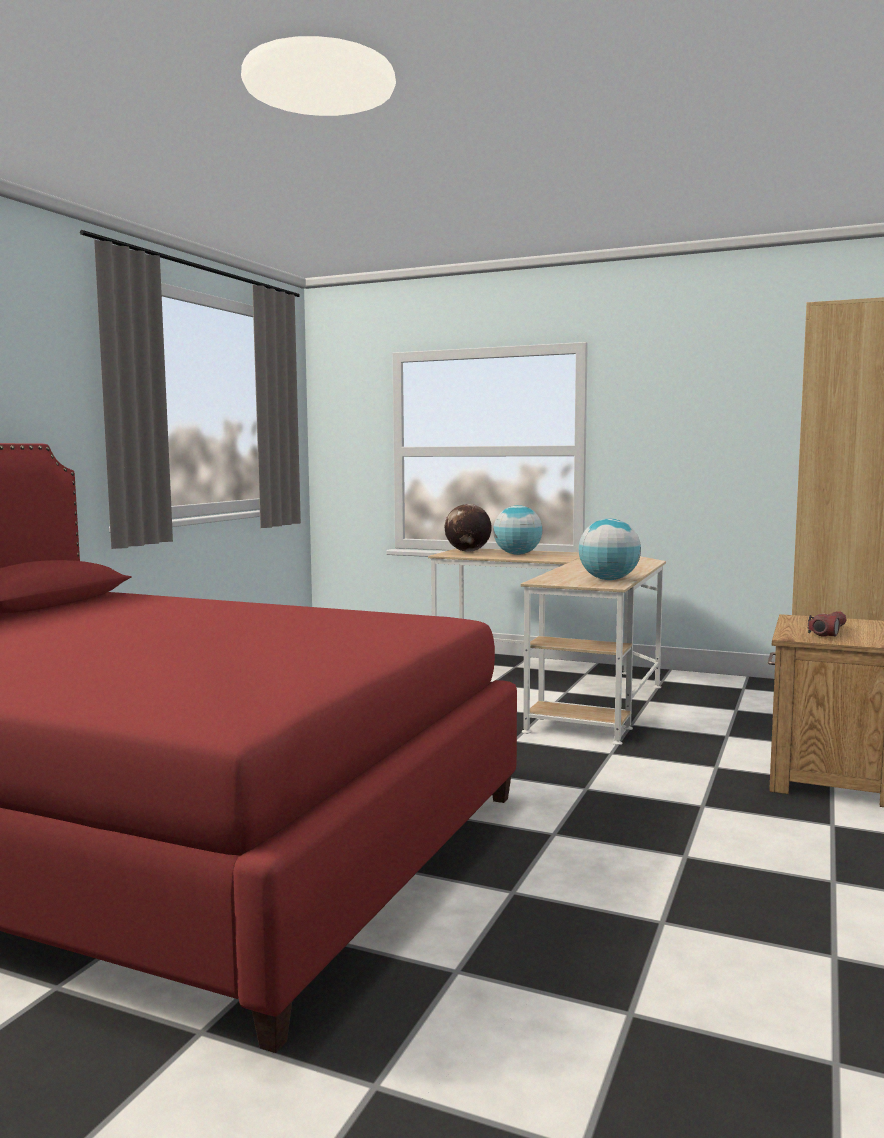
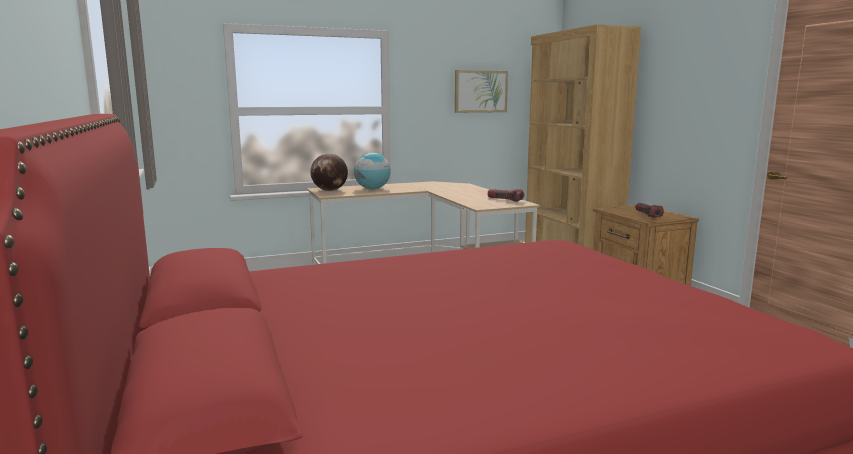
camera: 45 degrees left, 5 degrees up
(608, 579) = (505, 200): globe -> flashlight
(735, 422) = (480, 91): none -> picture

